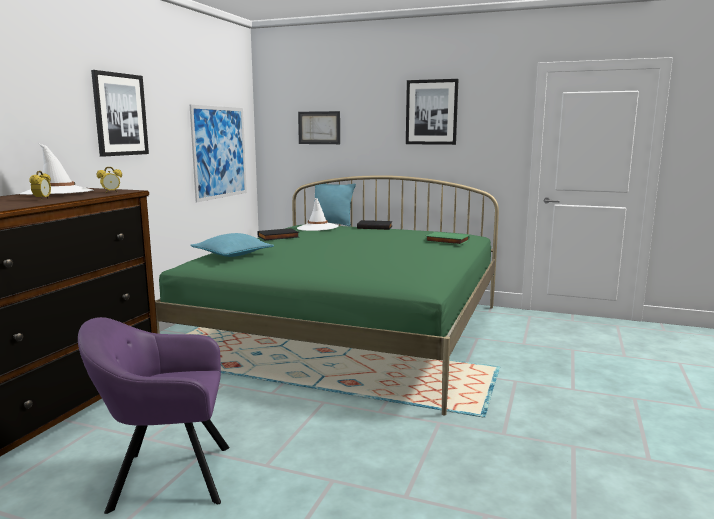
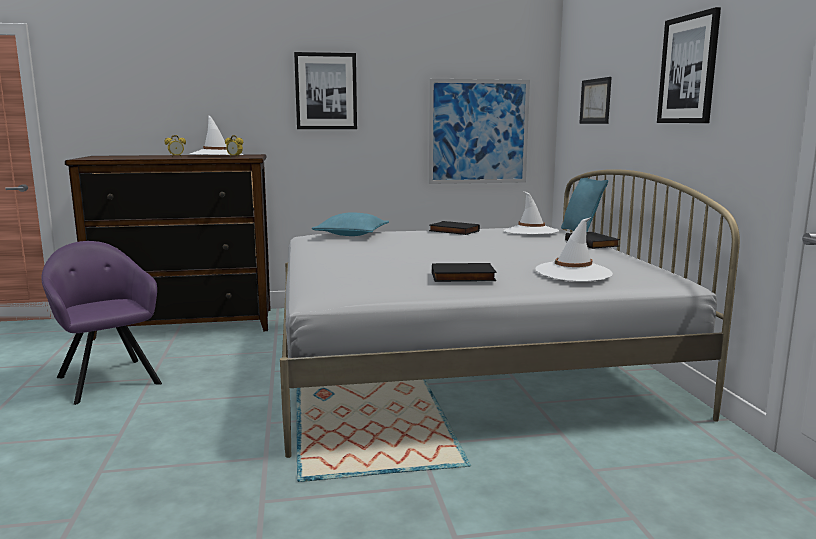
camera: 60 degrees right, 0 degrees up
(349, 332) = (462, 363): green bed -> white bed
(431, 256) = (462, 277): none -> black book
(446, 241) = (573, 272): green book -> white hat

